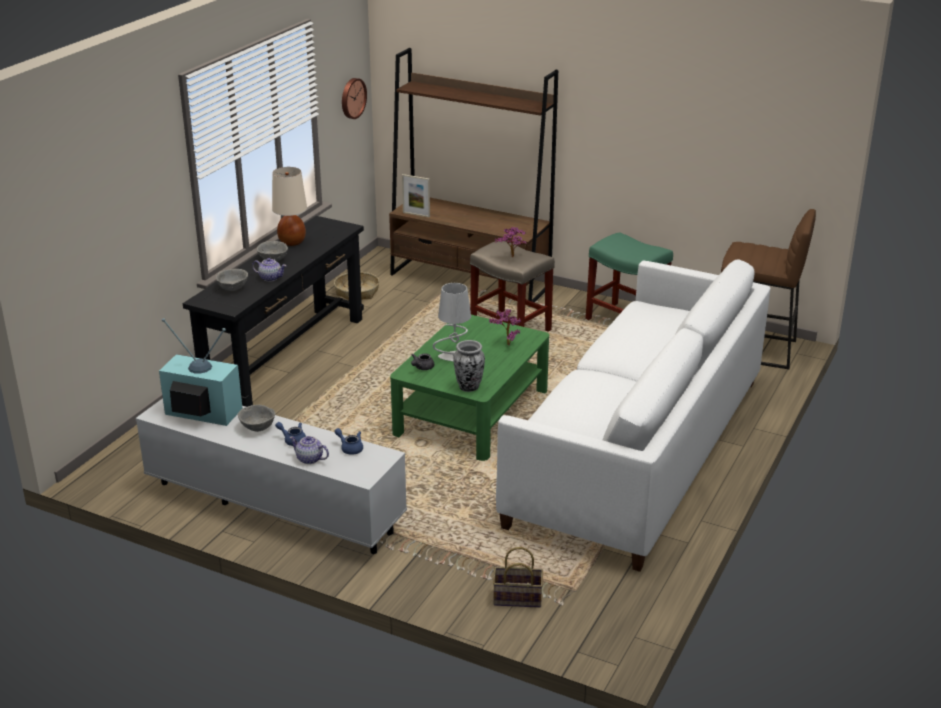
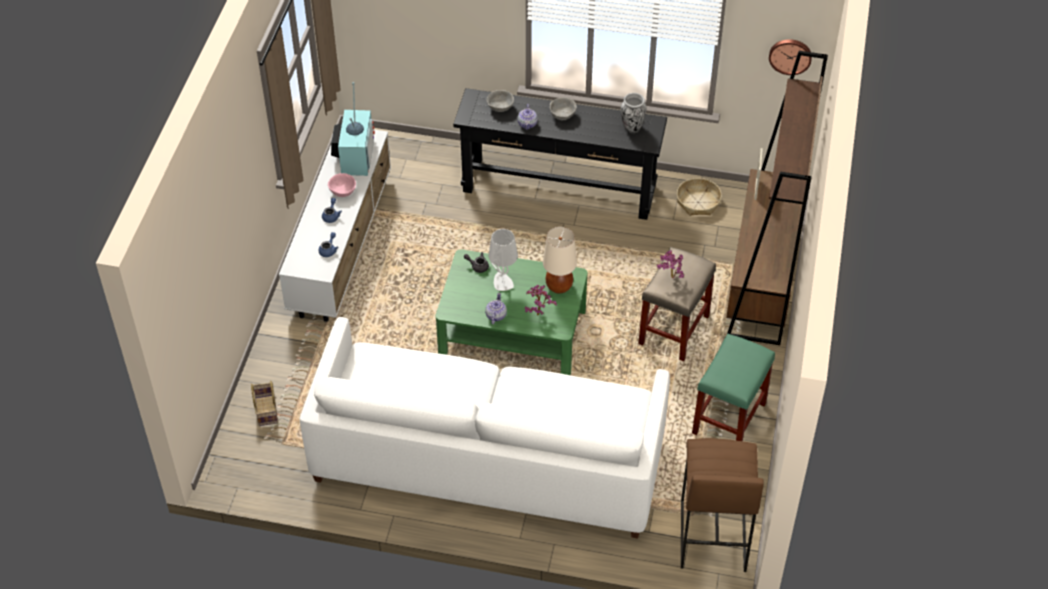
camera: 75 degrees right, 20 degrees up
(257, 427) = (343, 191): grey bowl -> pink bowl
(292, 242) = (602, 117): beige table lamp -> beige table lamp (559, 286)
(310, 459) = (309, 232): teapot -> teapot (495, 316)
(469, 387) = (454, 303): vase -> vase (632, 128)

